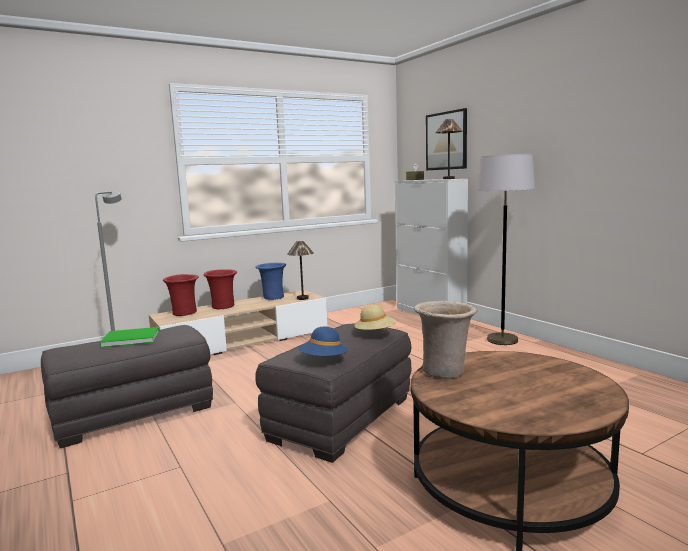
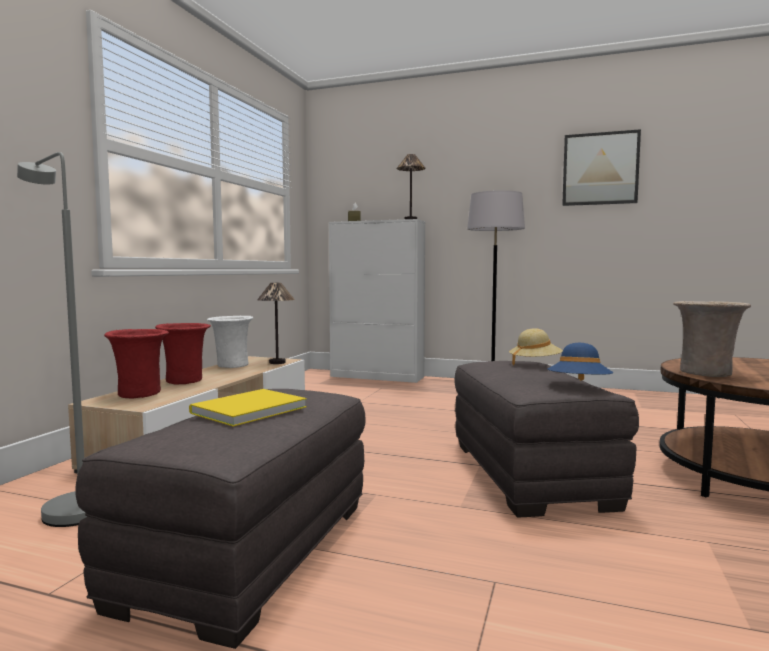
camera: 40 degrees left, 5 degrees down
(129, 338) = (245, 410): green book -> yellow book
(272, 297) = (231, 366): blue vase -> white vase
(446, 141) = (389, 181): picture -> picture (600, 169)

